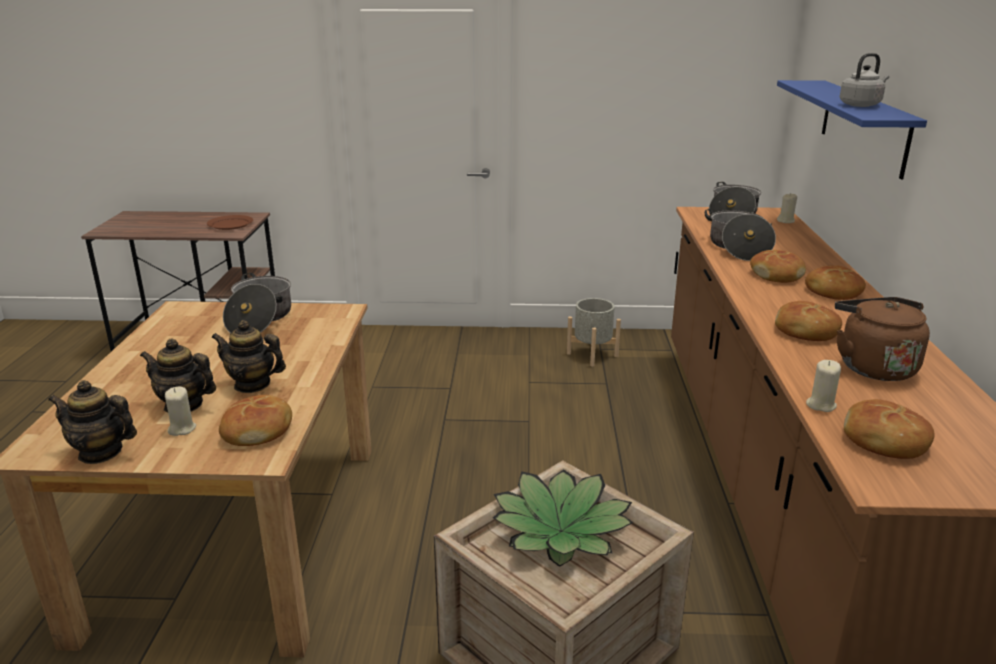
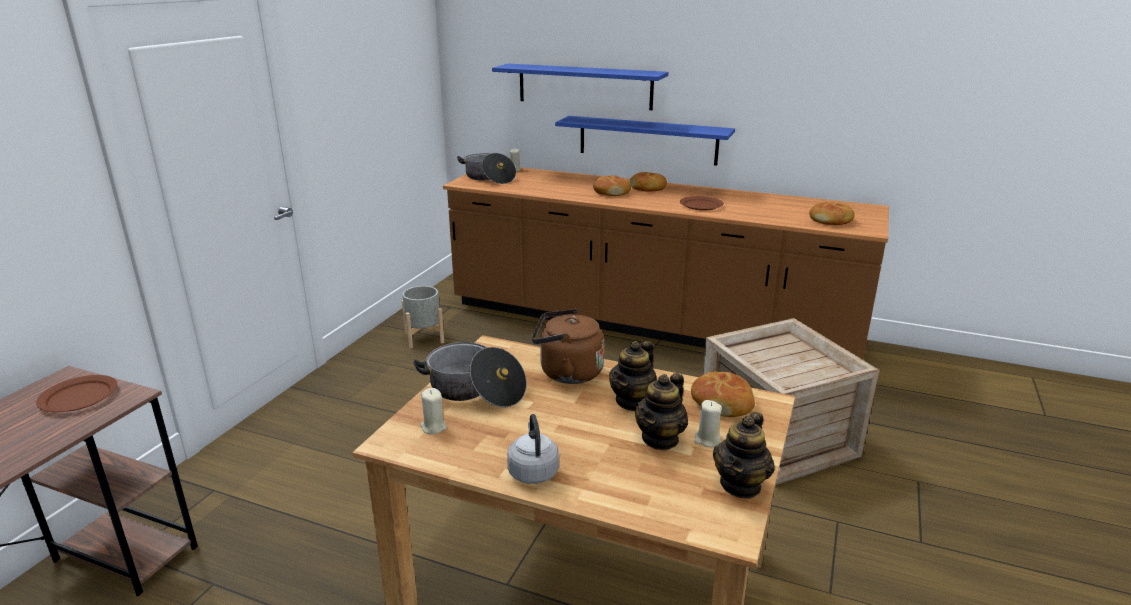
camera: 70 degrees left, 0 degrees up
(560, 531) = (773, 359): potted plant -> none
(738, 247) = (553, 189): cooking pot -> none
(805, 331) = (701, 205): bread -> brown plate
(820, 405) = (792, 222): beige candle -> beige candle (433, 427)
(861, 105) = (612, 71): grey kettle -> grey kettle (533, 471)
(873, 366) = (751, 204): brown kettle -> brown kettle (567, 373)
(890, 225) = (647, 140): none -> blue shelf

